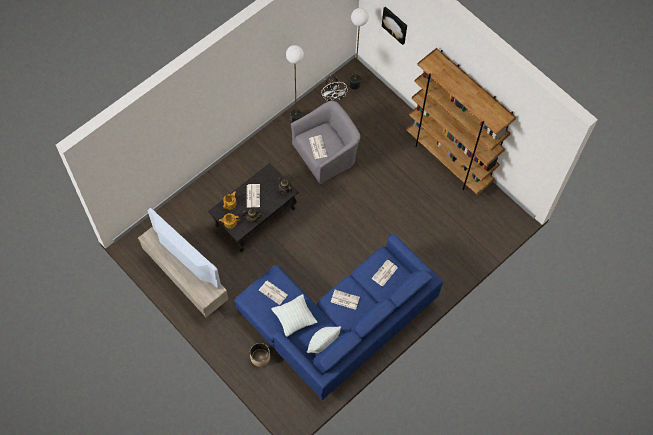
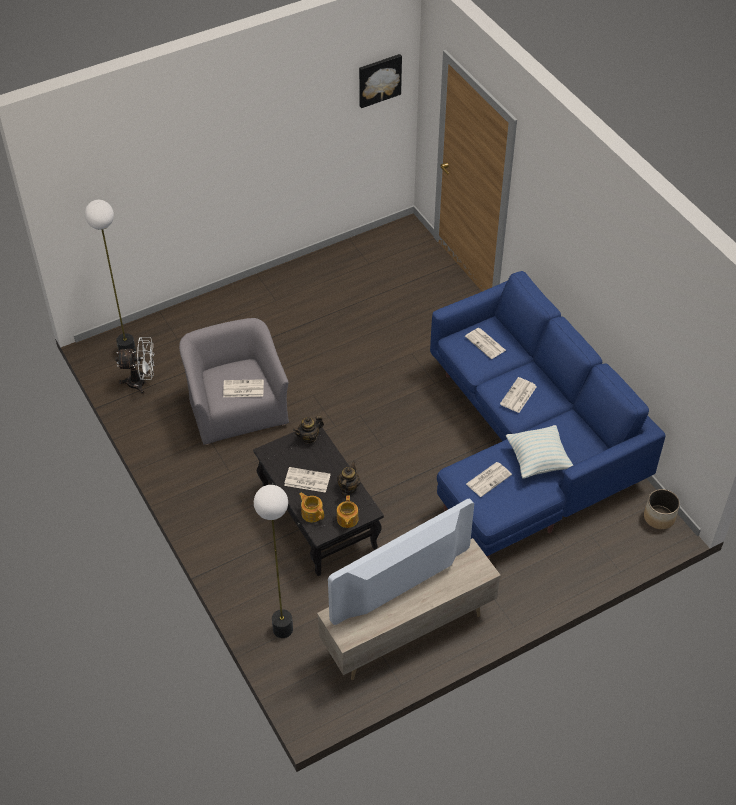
camera: 75 degrees left, 15 degrees down
(260, 357) = (565, 553): planter -> planter (659, 517)
(296, 119) = (159, 434): floor lamp -> floor lamp (282, 629)
(323, 344) = (585, 434): pillow -> none
(395, 25) = (124, 189): picture -> picture (379, 79)
(449, 159) = (296, 274): brown bookcase -> none

